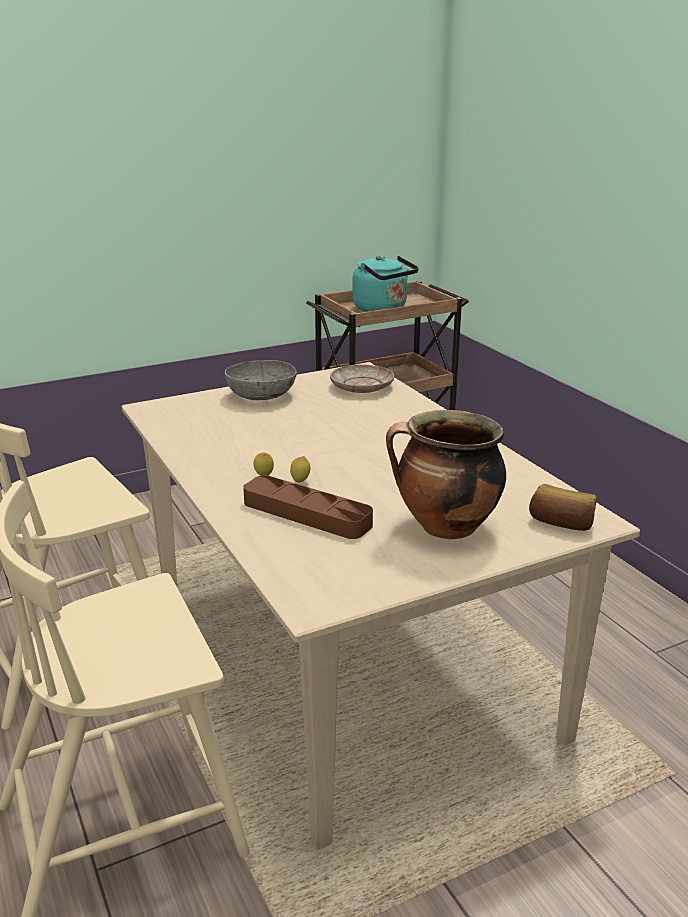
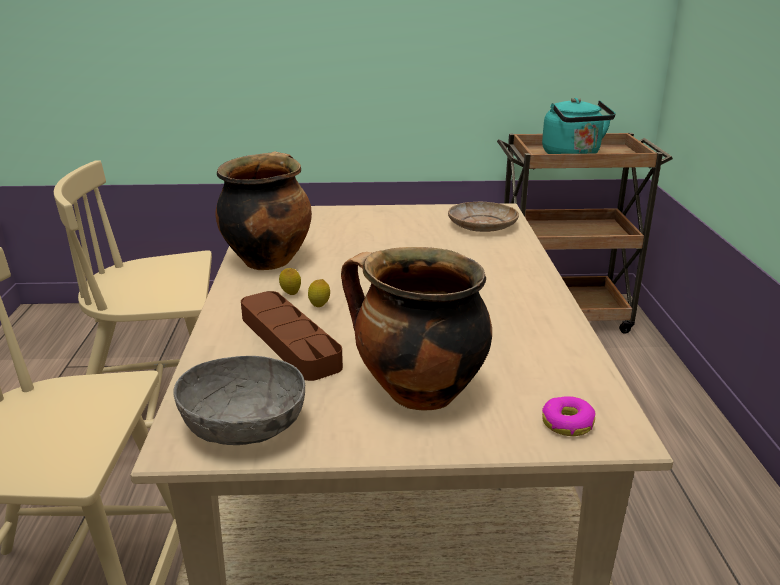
camera: 25 degrees right, 0 degrees up
(207, 451) = (268, 260): none -> cooking pot
(262, 395) = (375, 218): grey bowl -> grey bowl (245, 427)
(561, 523) = (567, 423): bread -> donut

